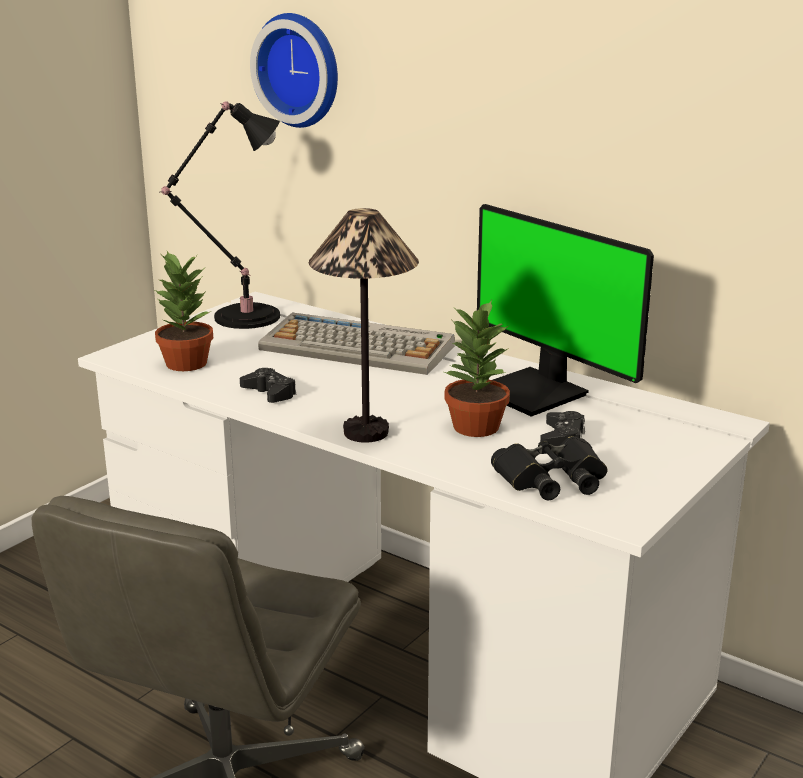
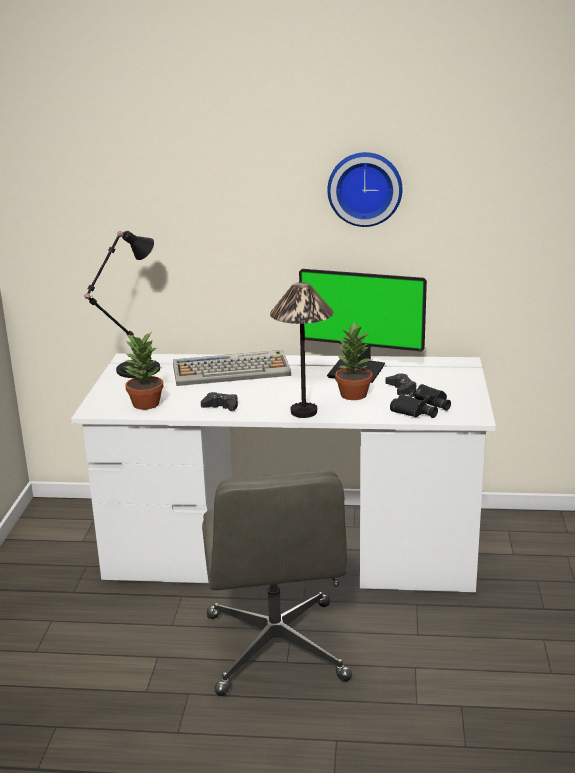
camera: 30 degrees left, 0 degrees up
(300, 70) = (146, 203): wall clock -> wall clock (365, 188)

